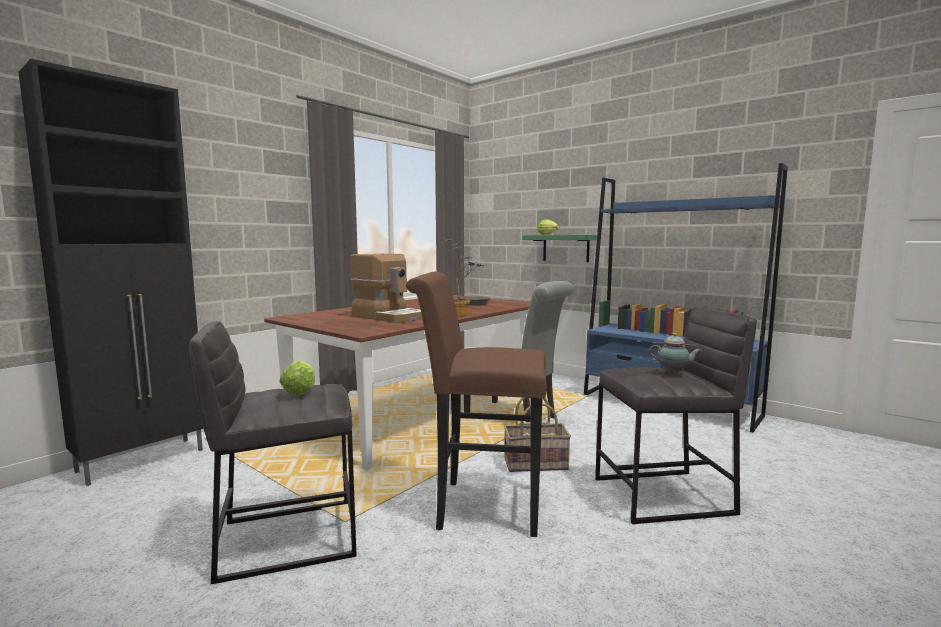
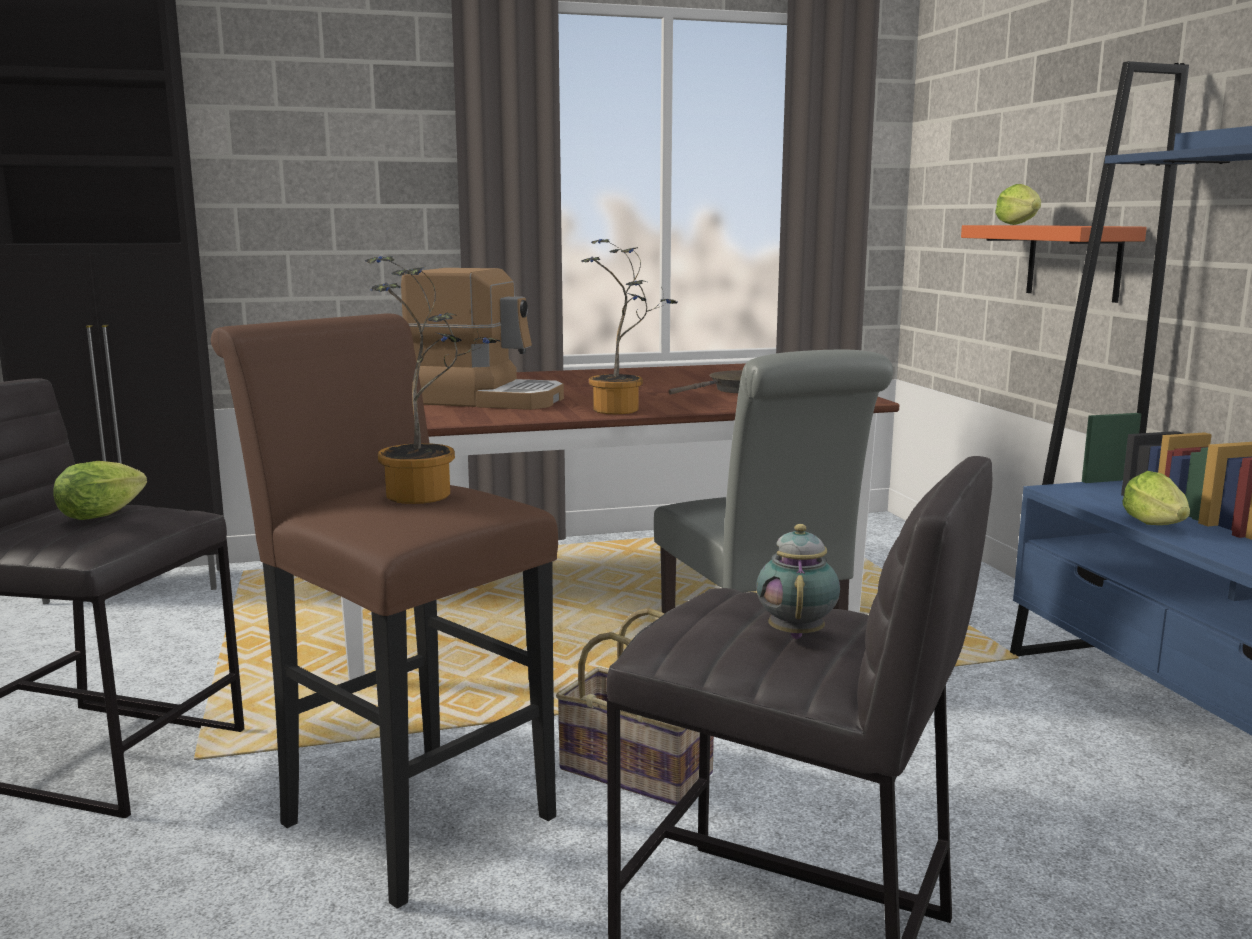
camera: 35 degrees right, 5 degrees up
(389, 317) = (487, 399): coffee machine -> coffee machine turned 60 degrees counterclockwise
(498, 350) = (429, 495): none -> potted plant
(565, 248) = (1073, 261): green shelf -> orange shelf
(647, 335) = (1157, 526): none -> lettuce
(674, 374) = (796, 633): teapot -> teapot turned 135 degrees counterclockwise

